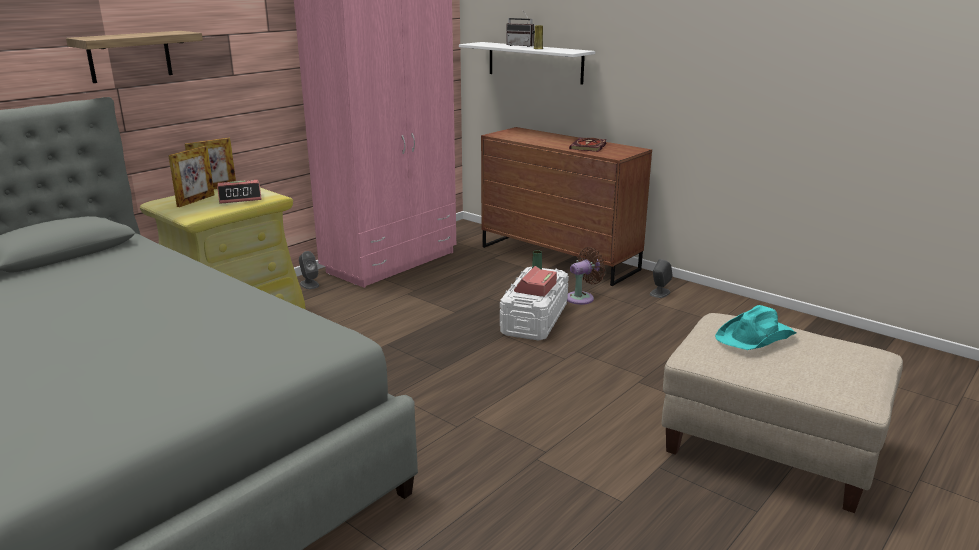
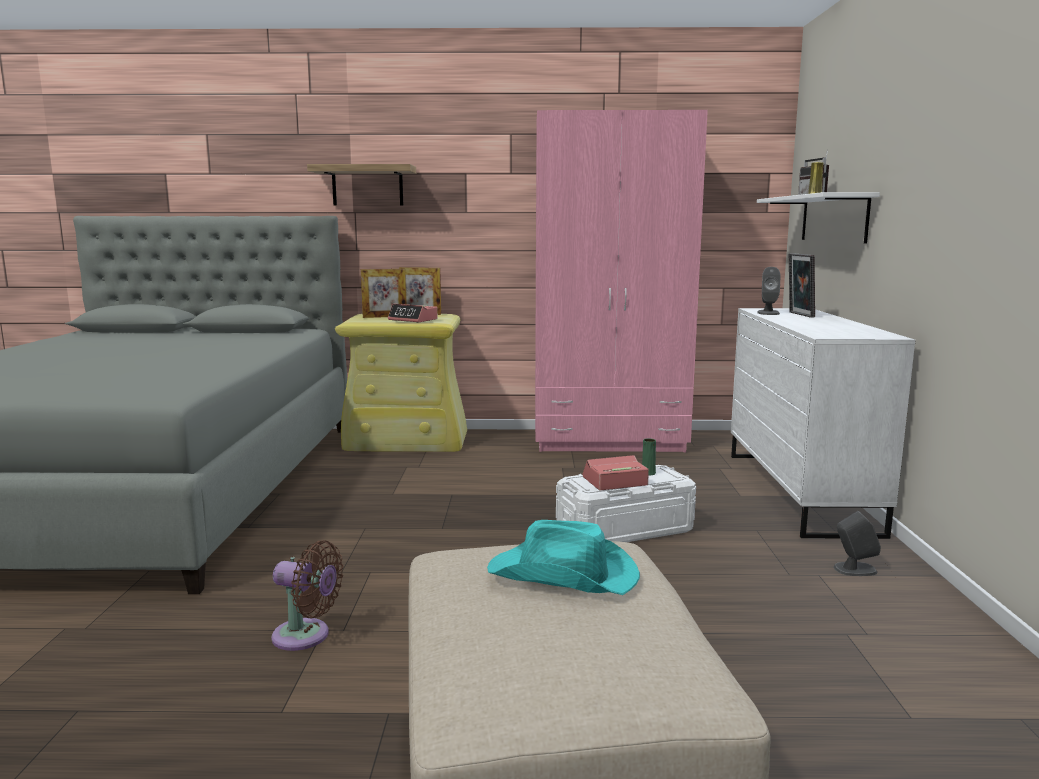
camera: 50 degrees right, 10 degrees down
(309, 284) = (507, 436): grey speaker -> grey speaker (768, 313)
(536, 136) = (799, 315): none -> picture frame
(559, 258) = (800, 492): brown dresser -> white dresser
(582, 298) = (730, 534): brown fan -> brown fan (306, 636)
(589, 147) = (826, 327): book -> none

